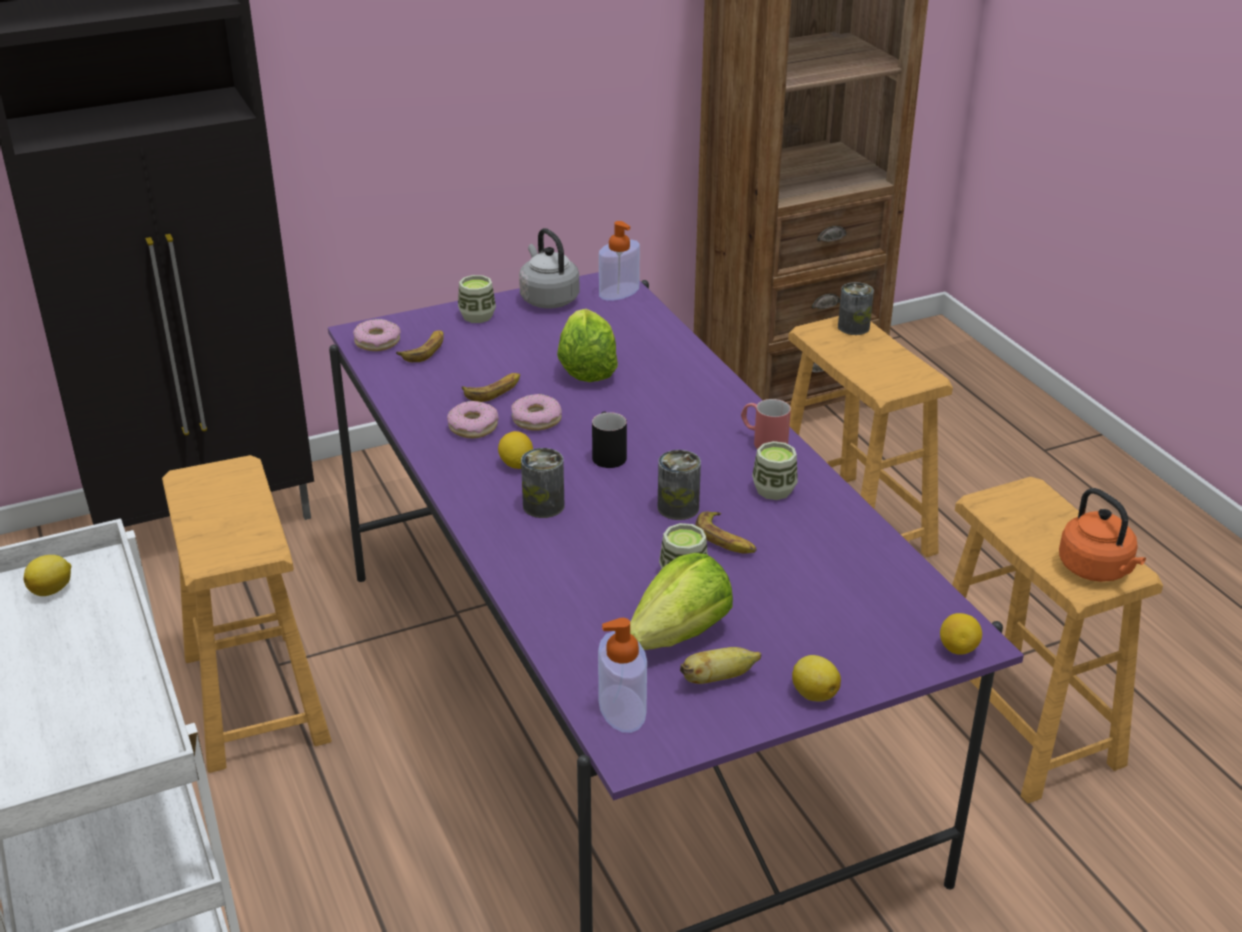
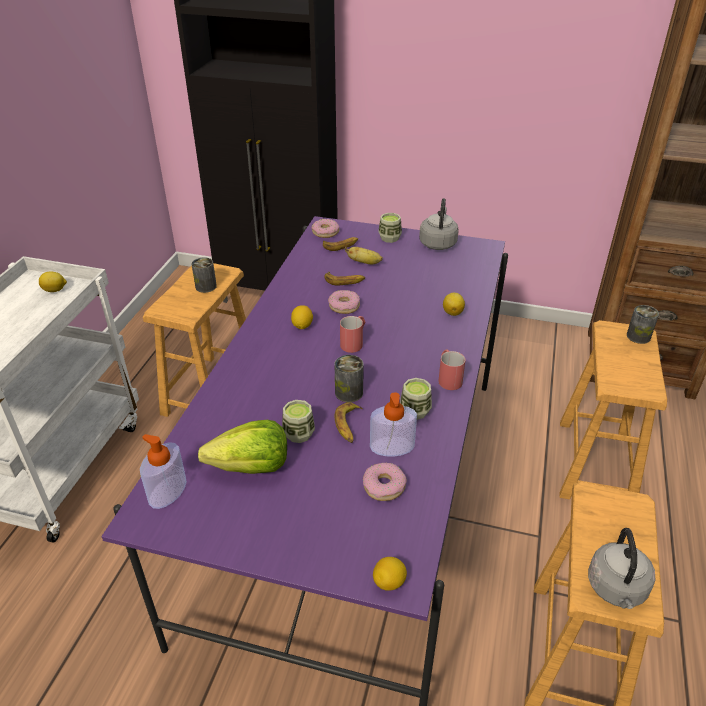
camera: 40 degrees right, 5 degrees up
(473, 427) = (309, 296): donut -> donut (384, 486)
(543, 505) = (285, 355): can -> can (206, 286)
(586, 368) = (407, 290): lettuce -> none
(607, 453) = (354, 342): black mug -> red mug
(619, 292) = (482, 254): soap dispenser -> soap dispenser (392, 446)
(718, 678) = (234, 506): banana -> banana (364, 263)
(813, 693) = (269, 551): lemon -> lemon (453, 312)
(1097, 570) = (616, 589): orange kettle -> grey kettle

